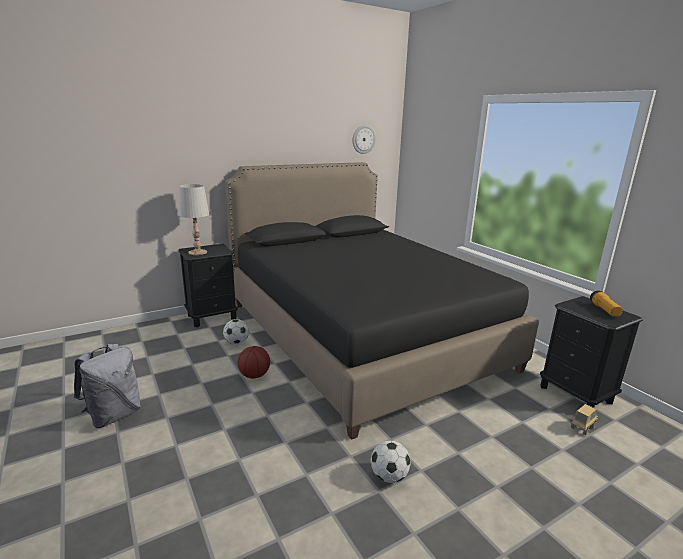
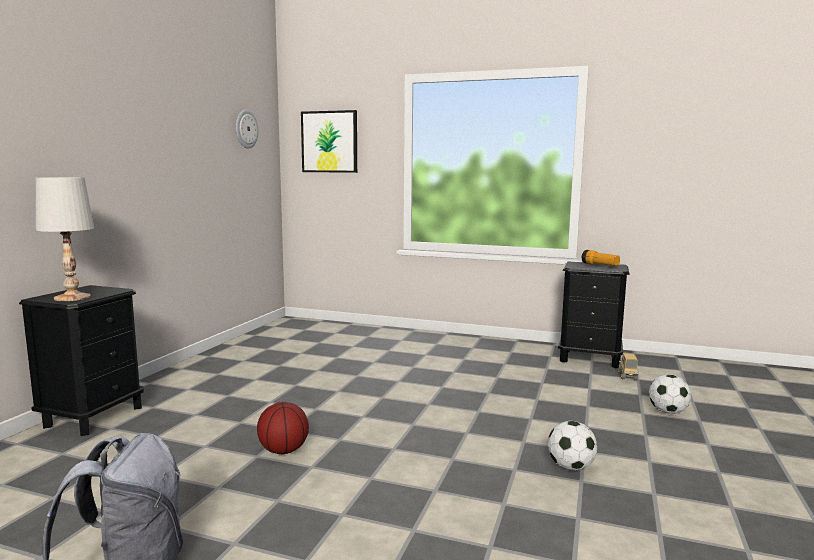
camera: 40 degrees left, 10 degrees down
(237, 343) = (193, 430): football -> football (668, 412)
(361, 334) = (346, 373): black bed -> none
(428, 149) = (329, 142): none -> picture

